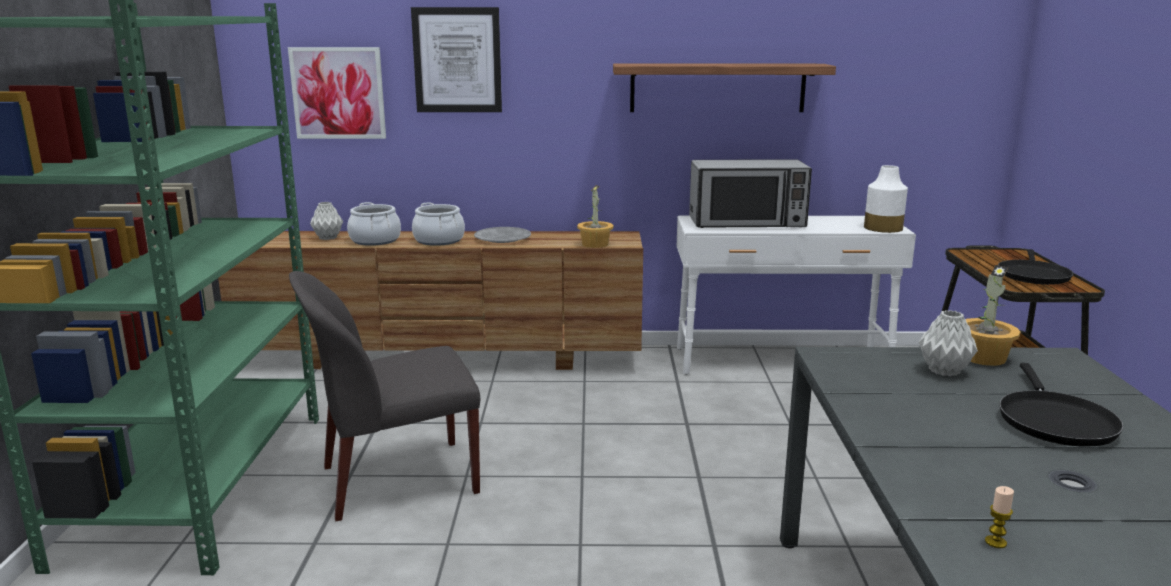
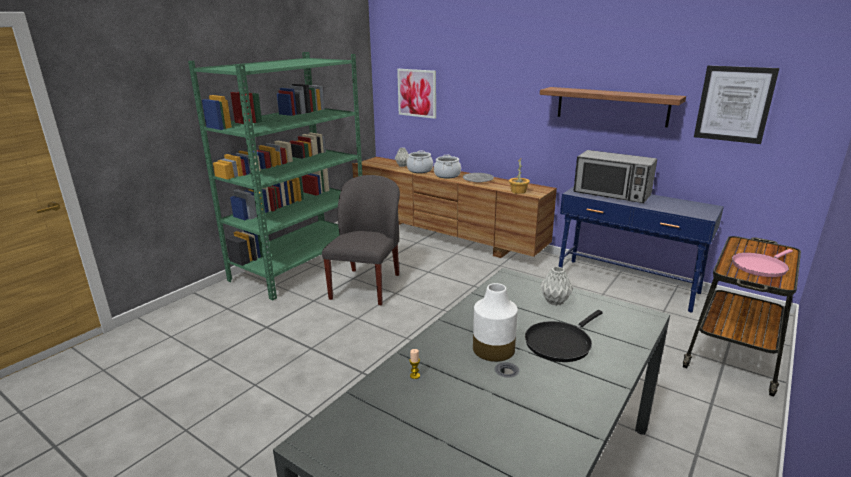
camera: 35 degrees right, 5 degrees up
(395, 480) = (366, 286): grey chair -> grey chair turned 90 degrees clockwise
(457, 60) = (470, 79): picture -> picture (734, 104)
(781, 362) = (626, 285): white console table -> blue console table
(883, 228) = (698, 213): white vase -> white vase (494, 348)
(984, 357) = (594, 302): potted plant -> none
(1033, 275) = (760, 267): black frying pan -> pink frying pan

